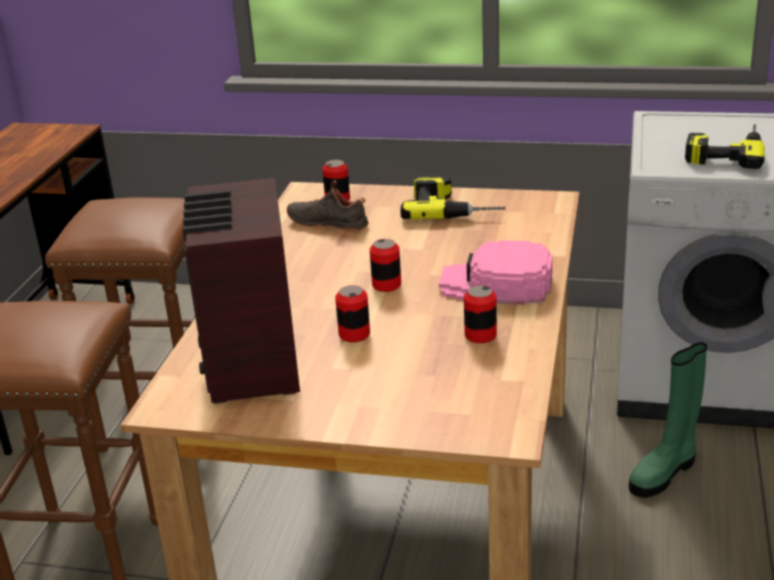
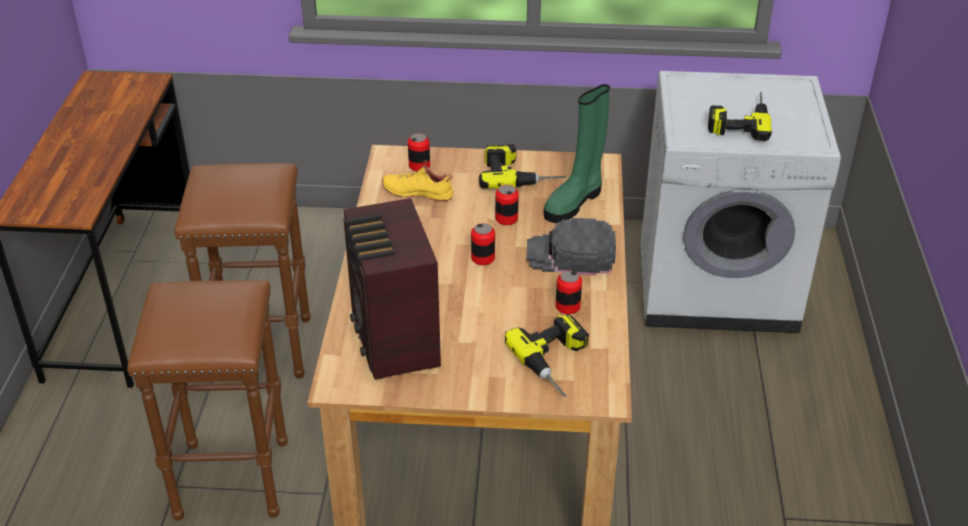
camera: 10 degrees left, 10 degrees up
(329, 223) = (418, 192): black shoe -> yellow shoe
(354, 334) = (469, 309): can -> can (506, 218)
(455, 393) = (559, 362): none -> power drill
(496, 284) = (571, 255): pink cap -> black cap
(664, 473) = (687, 376): green boot -> green boot (574, 202)

